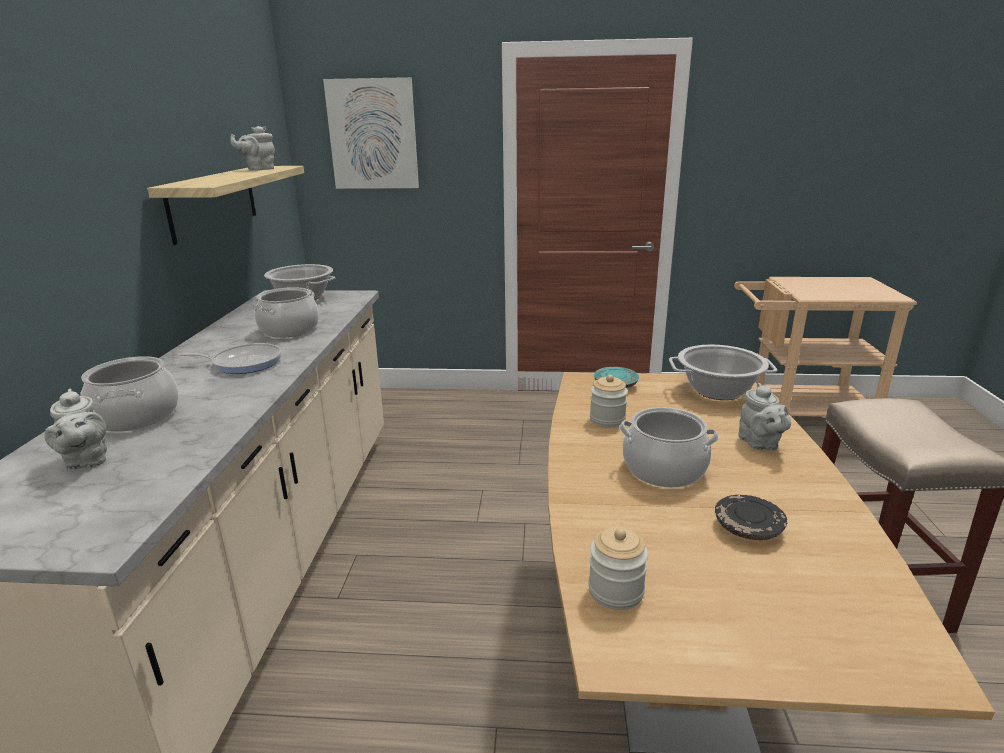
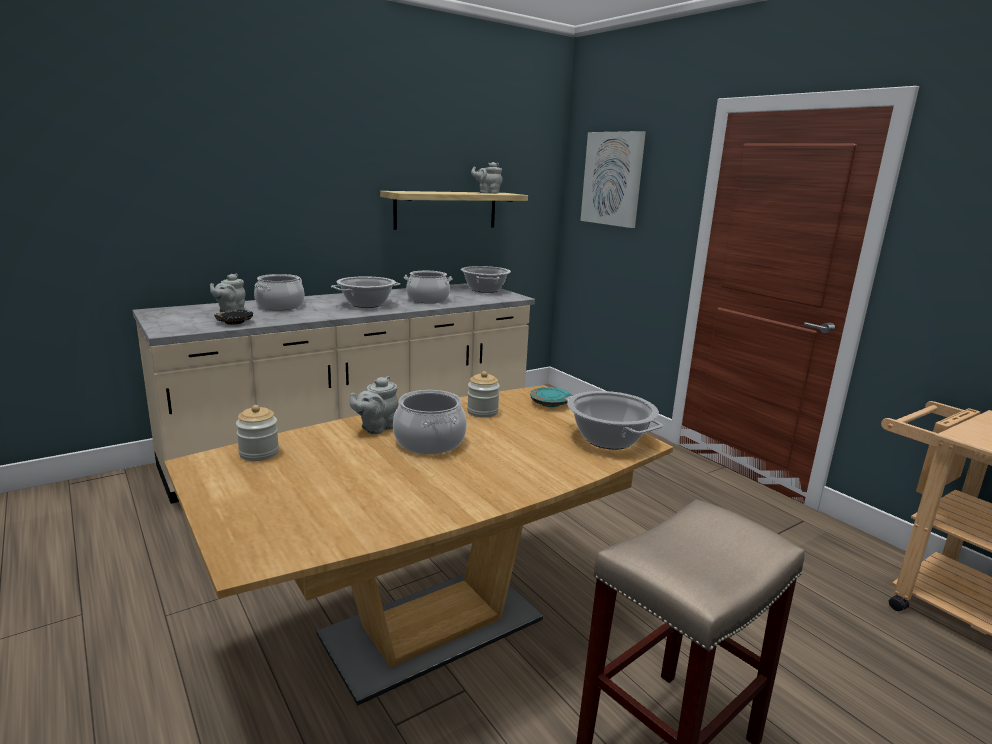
camera: 50 degrees right, 5 degrees down
(243, 363) = (366, 304): frying pan -> cooking pot
(748, 527) = (377, 481): black plate -> black plate (234, 322)
(760, 444) = (525, 469): grey teapot -> grey teapot (376, 428)

